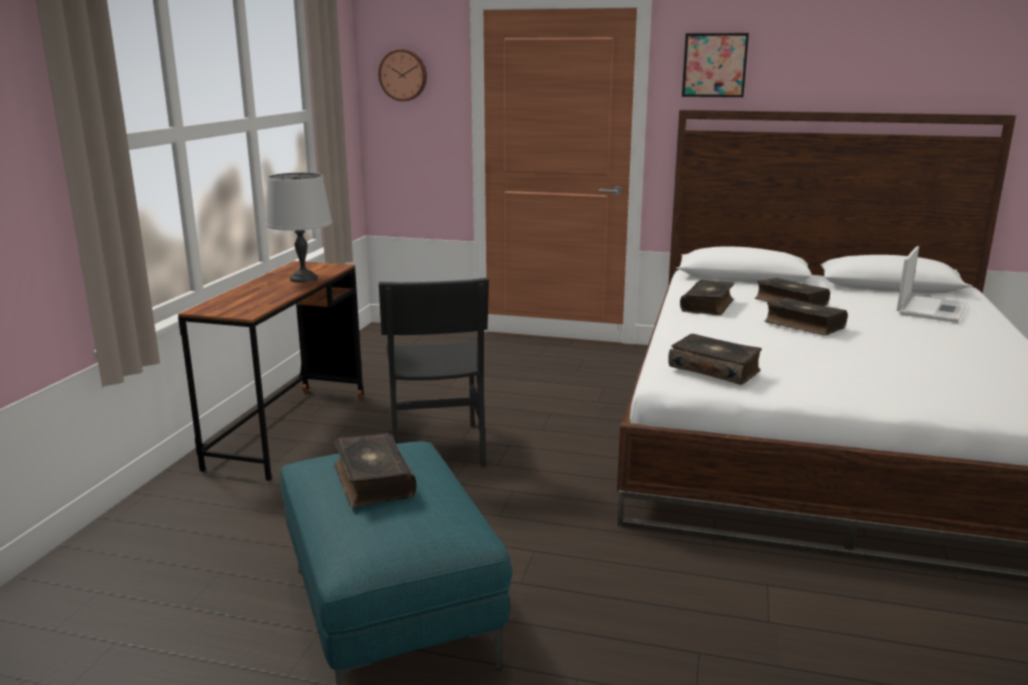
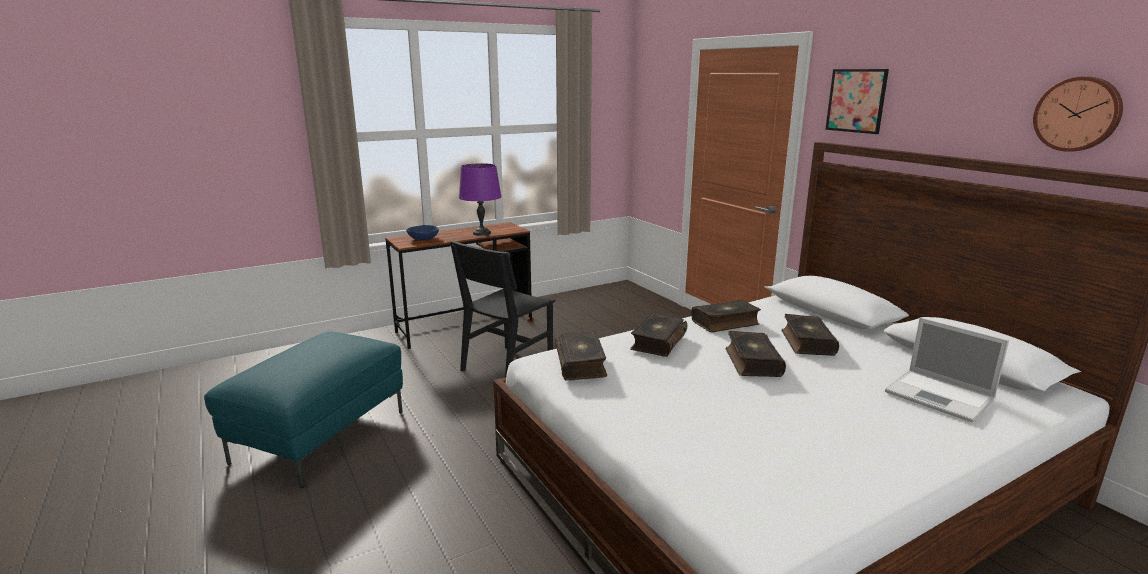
camera: 45 degrees right, 0 degrees up
(245, 302) = (423, 238): none -> blue bowl
(304, 279) = (482, 233): grey table lamp -> purple table lamp
(372, 481) = (308, 350): book -> book (657, 342)
(403, 75) = (654, 100): wall clock -> wall clock (1078, 114)
(931, 309) = (941, 396): laptop -> laptop turned 60 degrees clockwise

